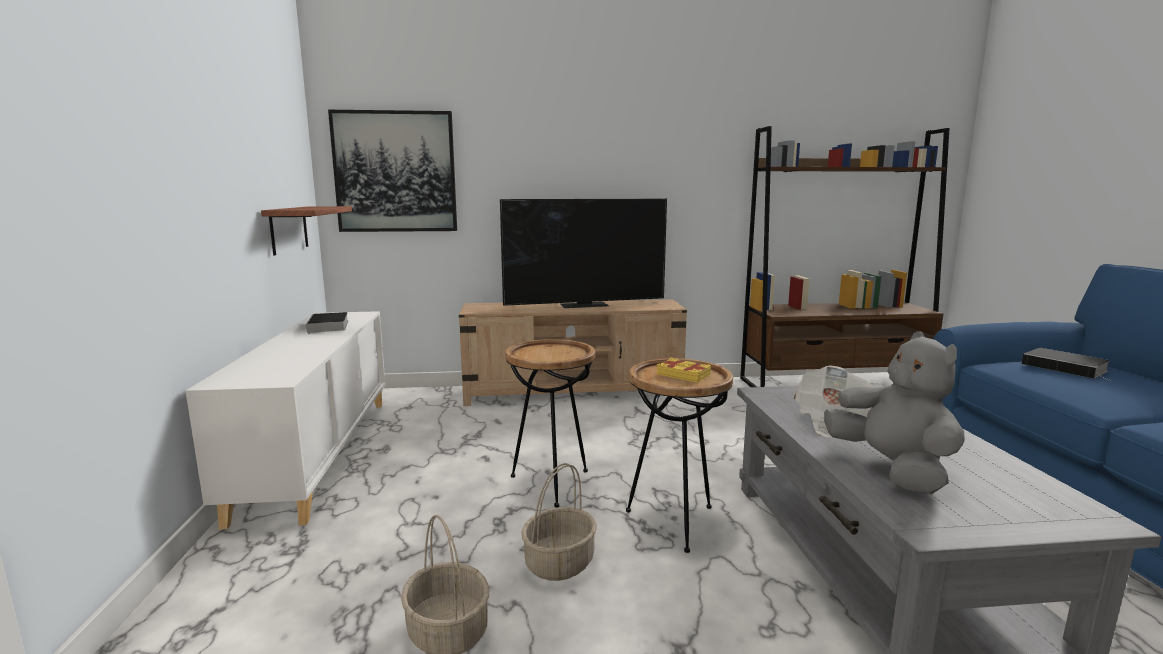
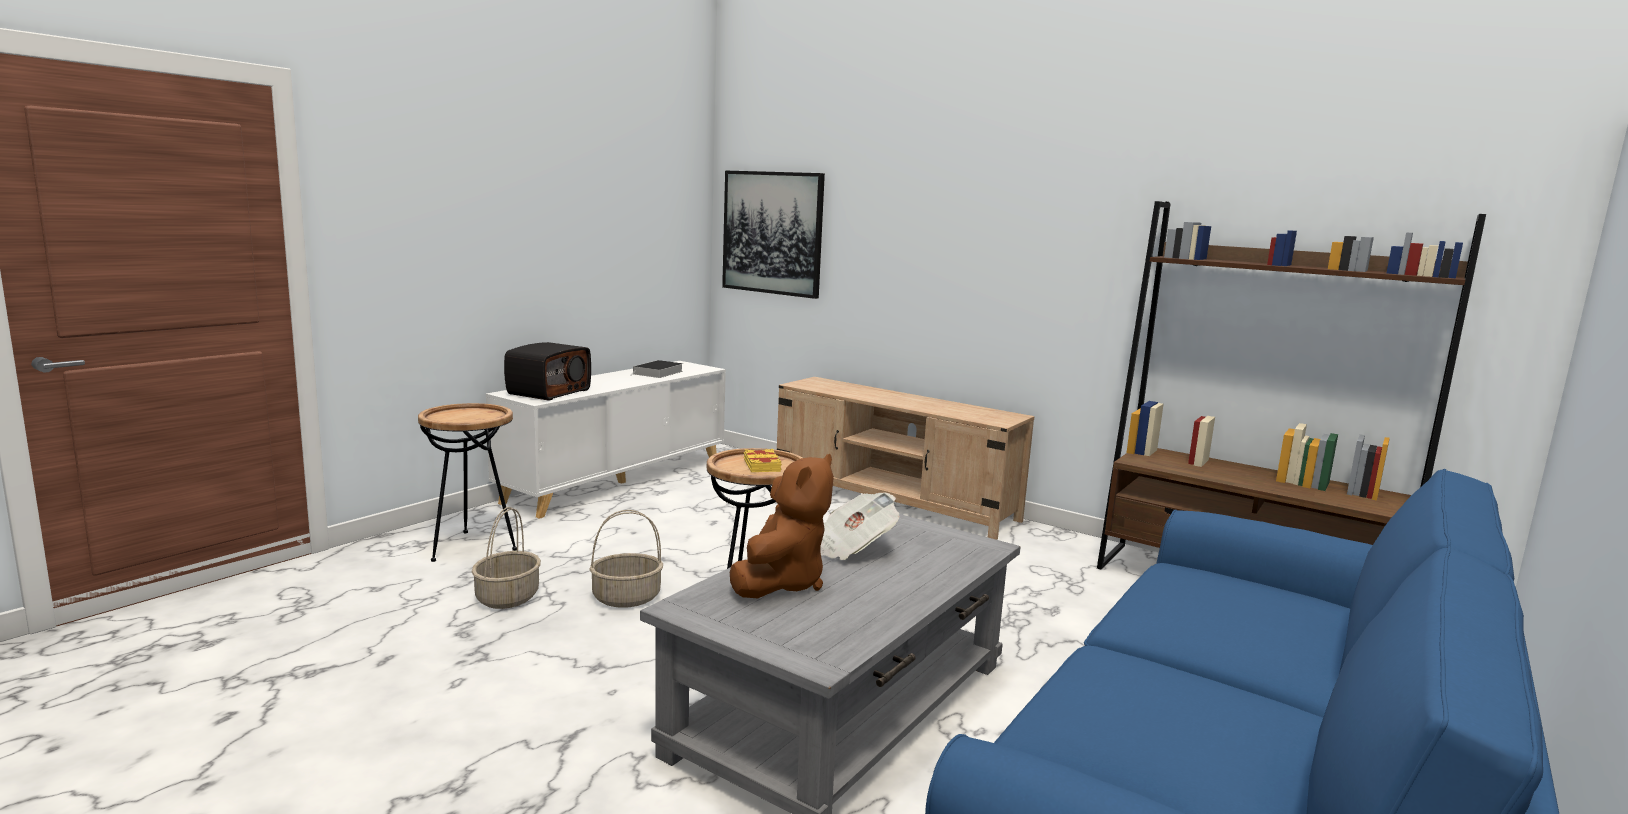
camera: 40 degrees right, 0 degrees up
(266, 369) = (548, 392): none -> radio
(289, 229) = (654, 281): shelf -> none
(552, 483) = (722, 555): brown side table -> brown side table (472, 547)
(585, 304) = (917, 400): television -> none
(892, 469) = (781, 582): grey plush toy -> brown plush toy
(1067, 368) = (1248, 596): book -> none

